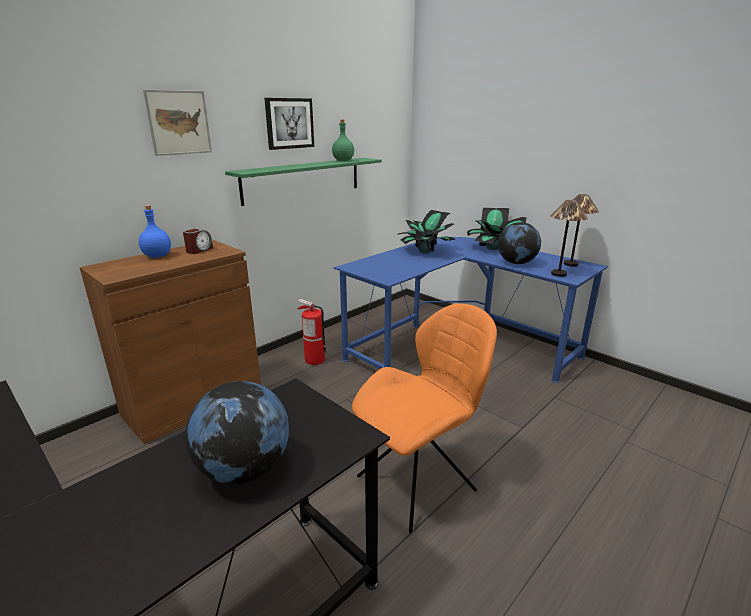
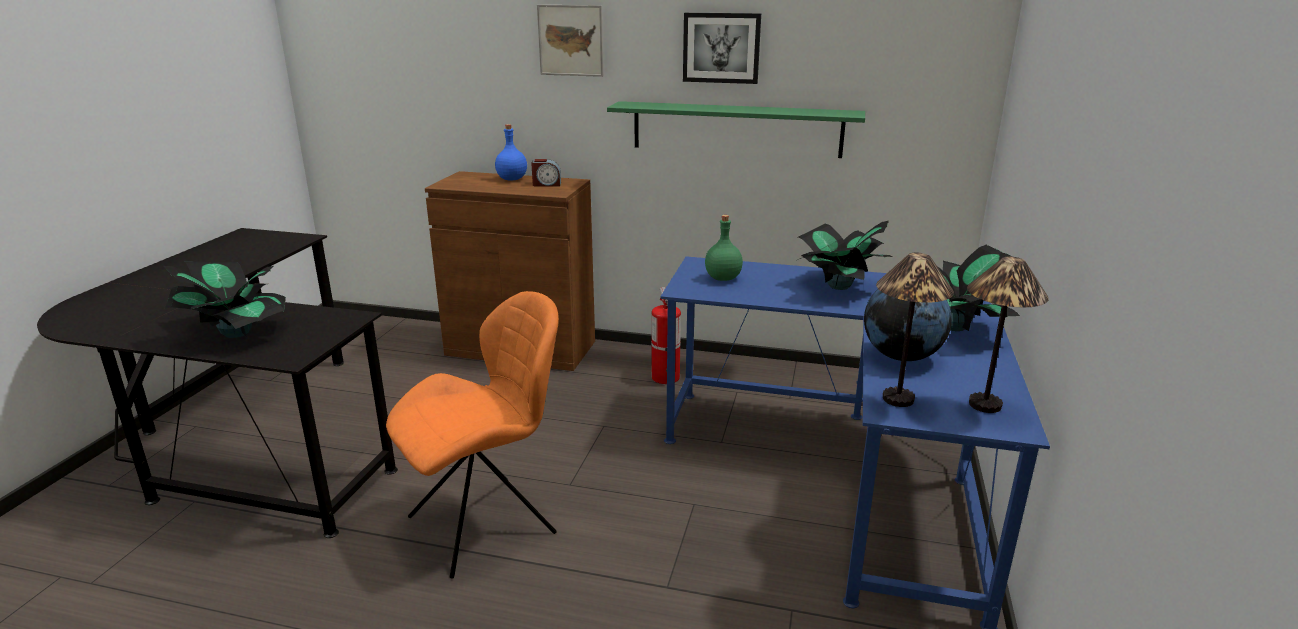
camera: 60 degrees right, 0 degrees up
(244, 469) = (236, 332): globe -> potted plant
(343, 160) = (801, 110): green bottle -> green bottle (722, 278)
(419, 481) = (487, 523): orange chair -> orange chair turned 60 degrees counterclockwise

